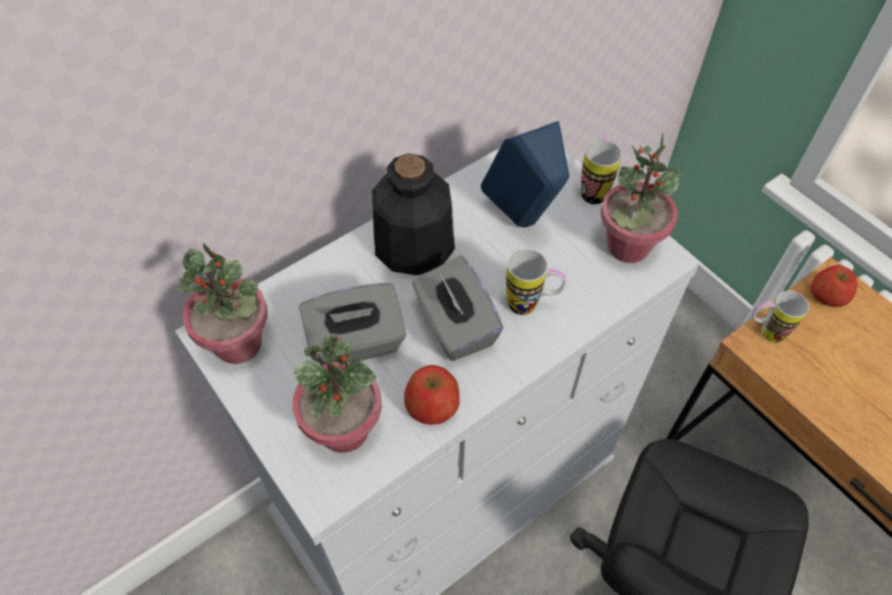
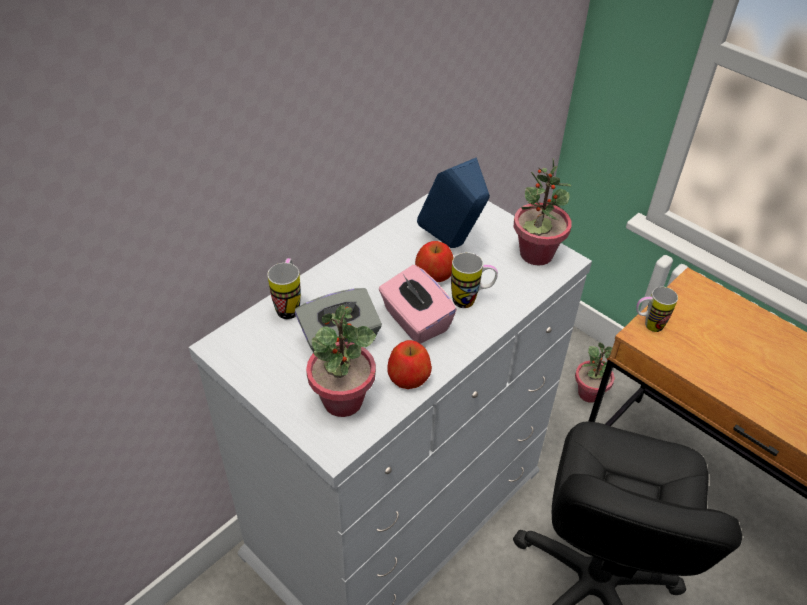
camera: 10 degrees left, 10 degrees down
(239, 343) = (244, 350): potted plant -> potted plant (589, 393)
(413, 244) = (369, 268): bottle -> none
(455, 326) = (415, 321): grey tissue box -> pink tissue box
(594, 189) = (503, 218): mug -> mug (289, 306)
(827, 295) = (690, 294): apple -> apple (434, 274)

